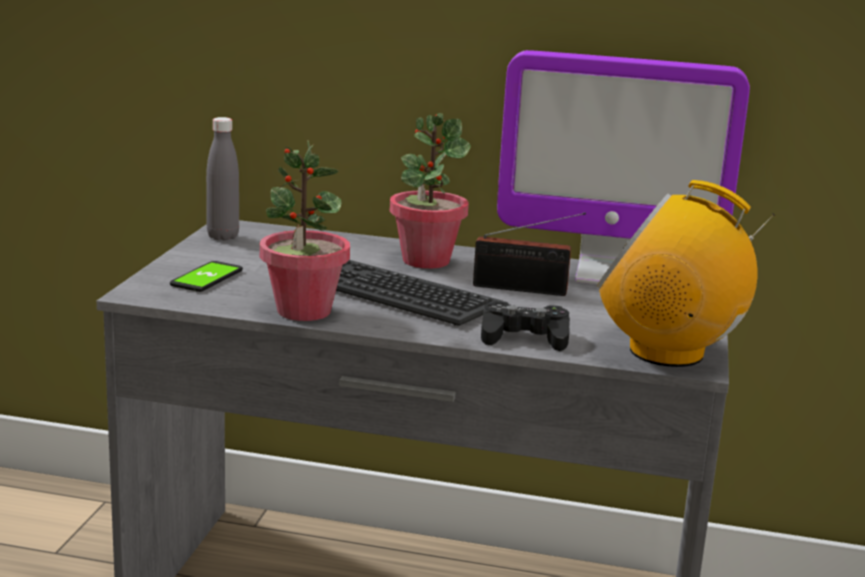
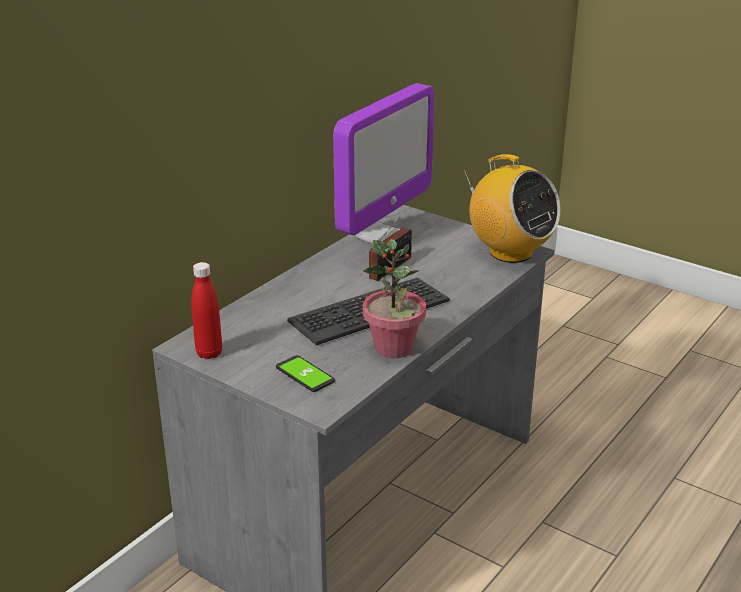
camera: 65 degrees left, 10 degrees up
(223, 236) = (209, 353): grey bottle -> red bottle
(425, 260) = (318, 286): potted plant -> none
(524, 337) = (471, 286): black game controller -> none
(668, 352) = (510, 253): radio -> radio turned 90 degrees counterclockwise

